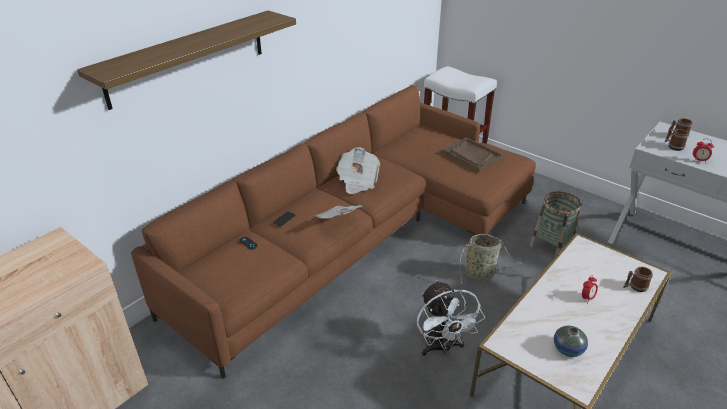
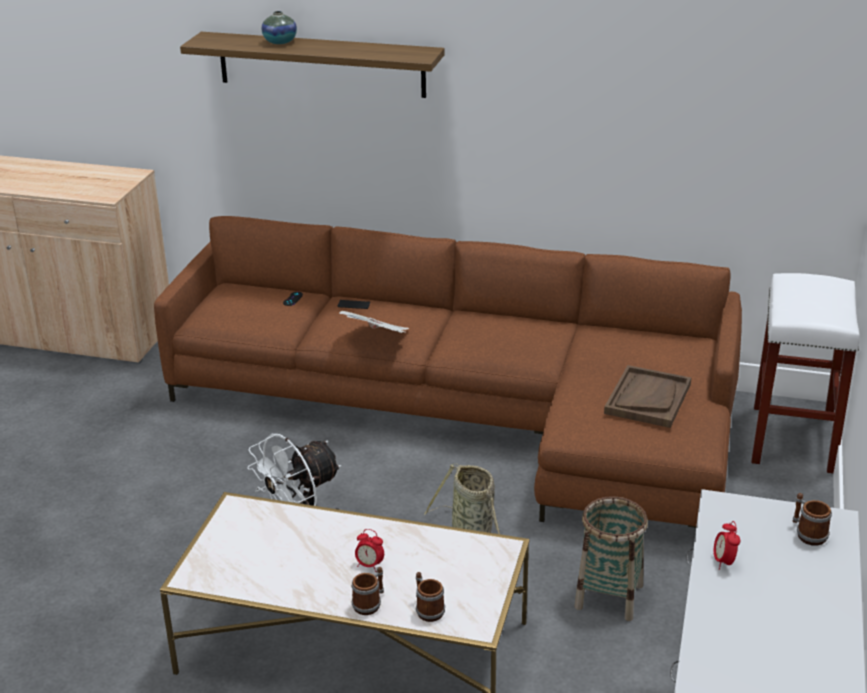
camera: 65 degrees right, 5 degrees down
(357, 181) = (480, 327): newspaper -> none
(568, 349) = (255, 560): vase -> vase (280, 42)
(673, 146) = (756, 530): mug -> mug (370, 603)

